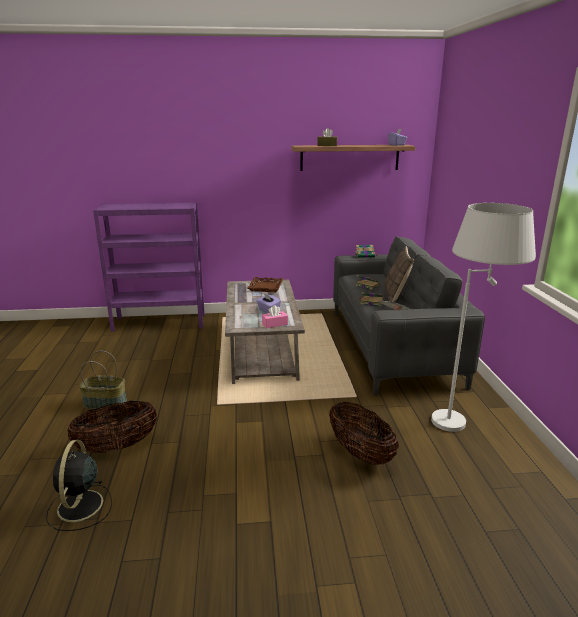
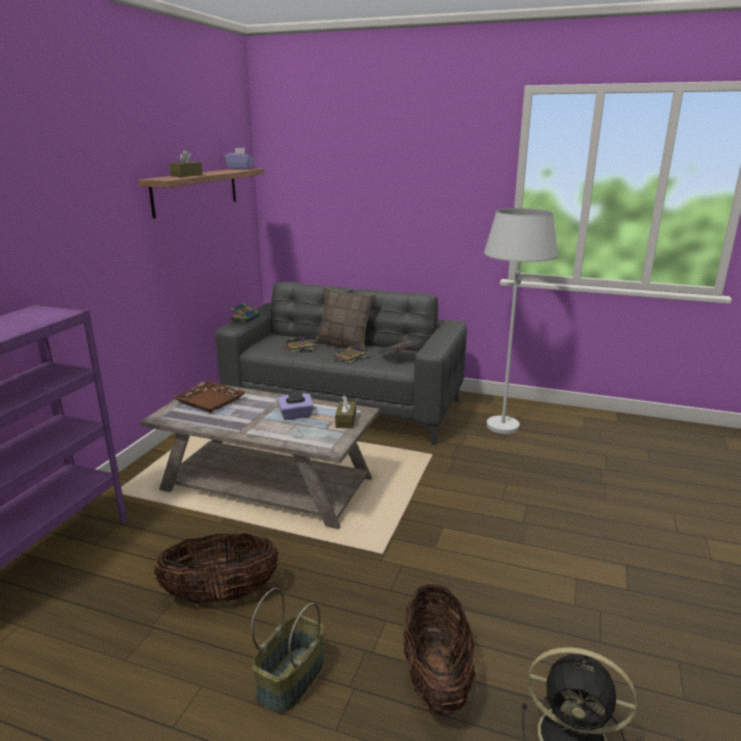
camera: 65 degrees left, 0 degrees up
(275, 324) = (346, 420): pink tissue box -> brown tissue box
(360, 453) = (532, 482): basket -> basket (221, 595)

